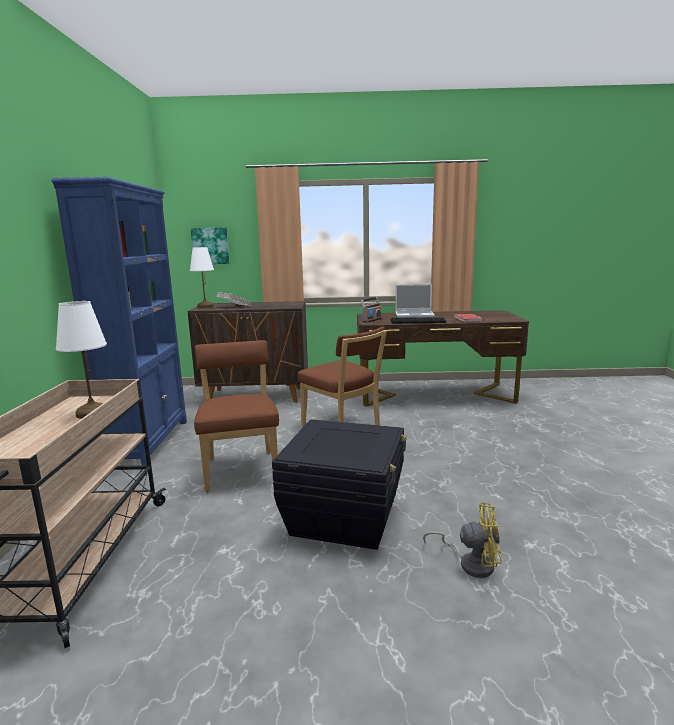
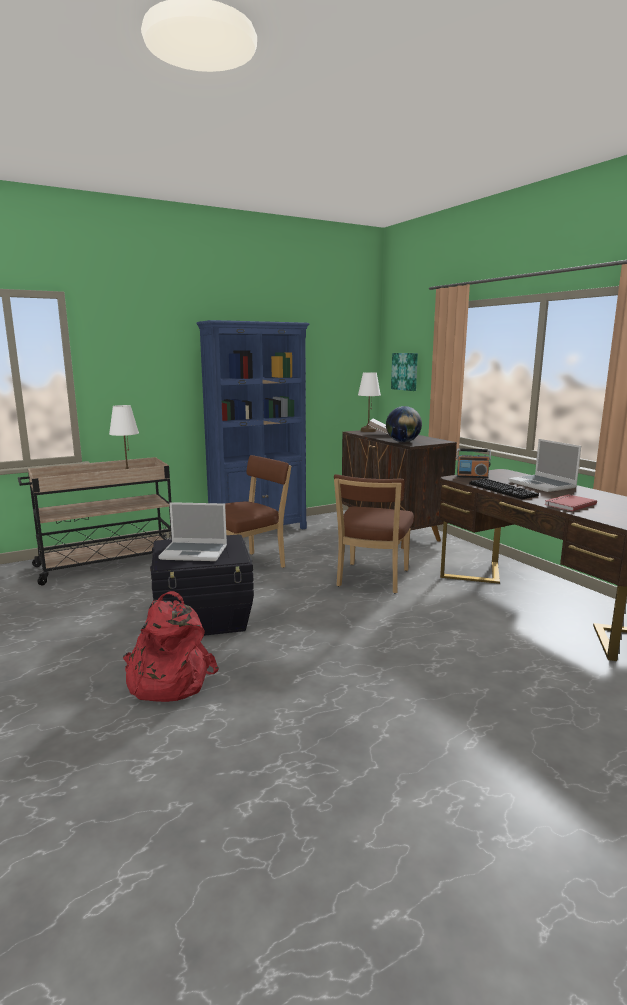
camera: 60 degrees right, 0 degrees up
(279, 307) = (403, 442): none -> globe
(347, 444) = (195, 552): none -> laptop
(471, 563) = (167, 680): yellow fan -> red backpack

